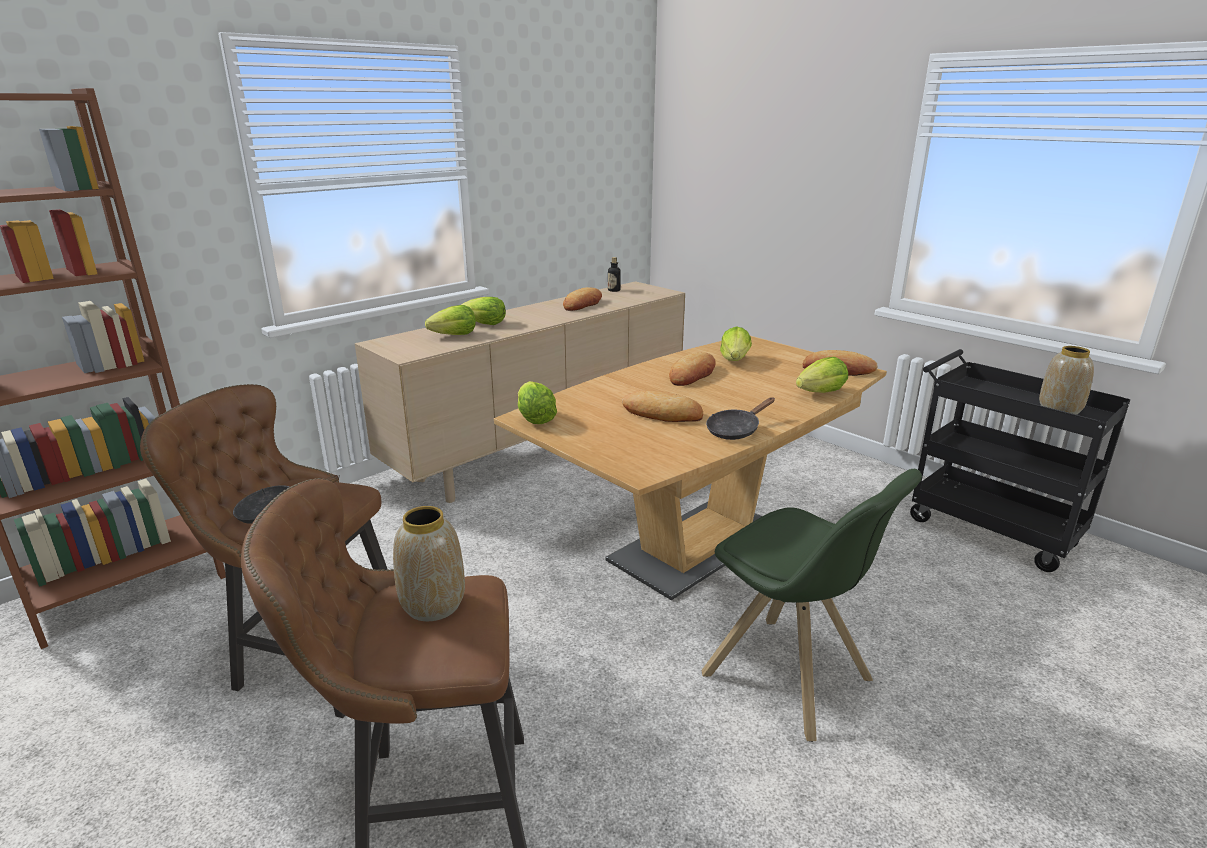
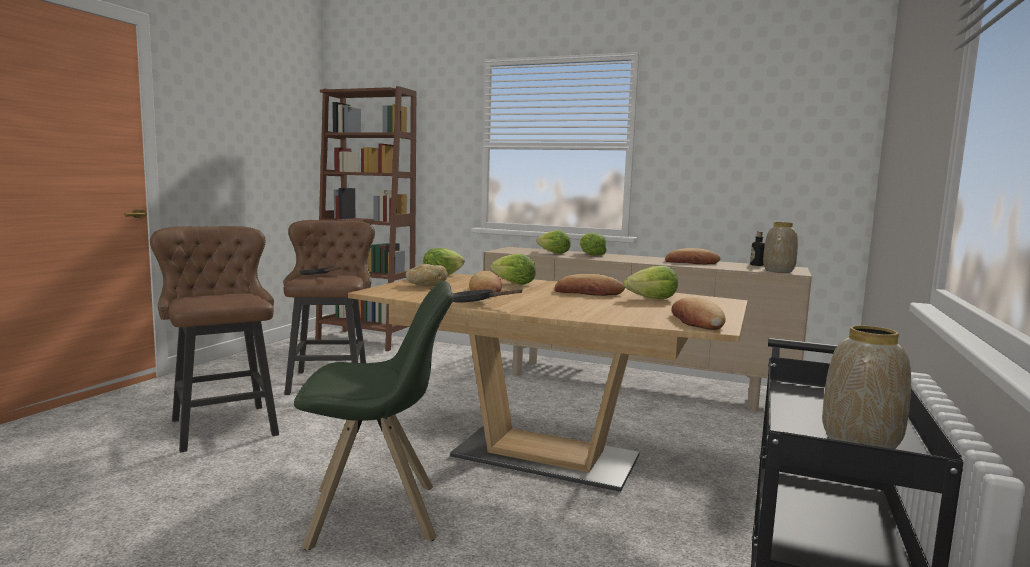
camera: 65 degrees right, 15 degrees down
(432, 605) = (232, 296): vase -> vase (778, 271)
(607, 438) = (425, 285): none -> bread
(788, 676) = (375, 514): green chair -> green chair turned 120 degrees counterclockwise
(821, 393) = (609, 318): lettuce -> lettuce (513, 283)

